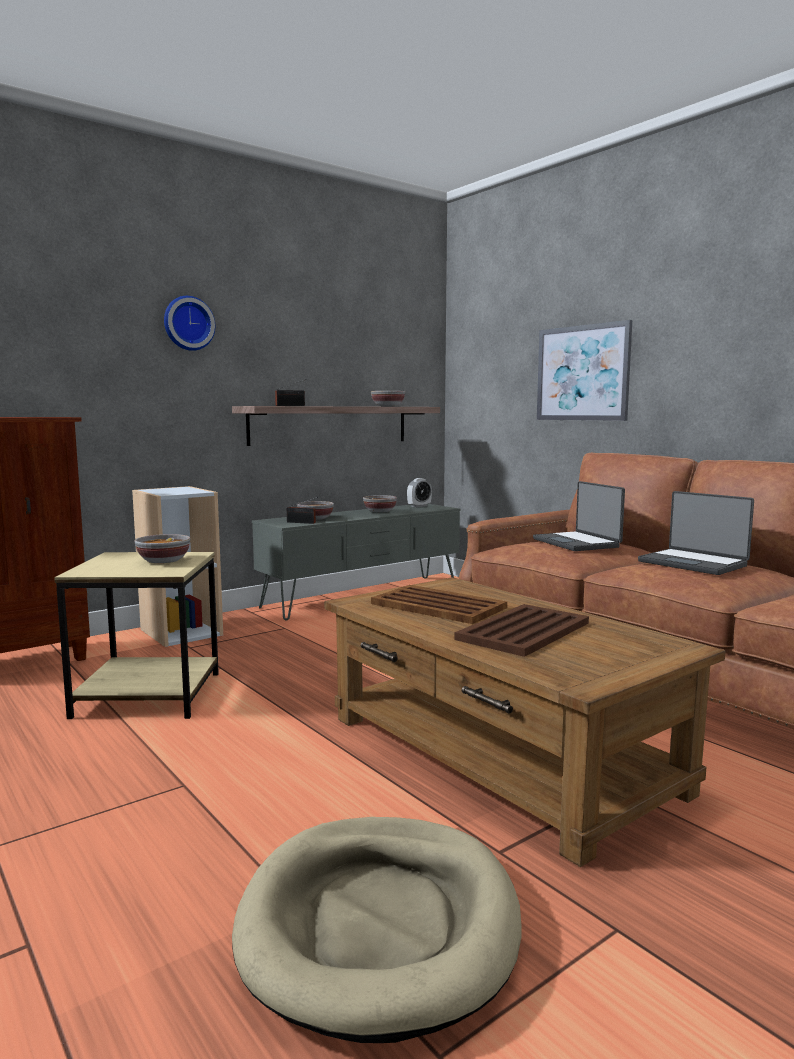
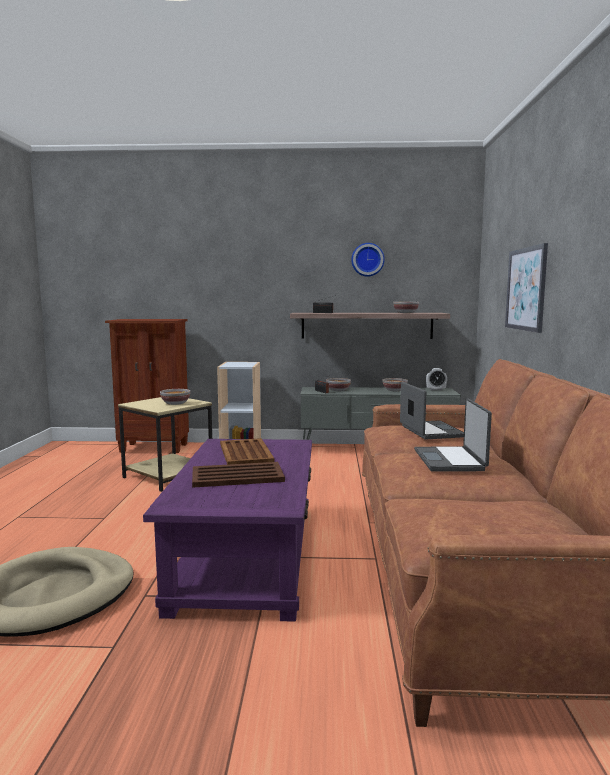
camera: 40 degrees right, 0 degrees up
(188, 323) = (265, 262): wall clock -> wall clock (367, 259)
(500, 754) = (246, 556): brown coffee table -> purple coffee table
(577, 543) = (430, 431): laptop -> laptop turned 150 degrees clockwise

